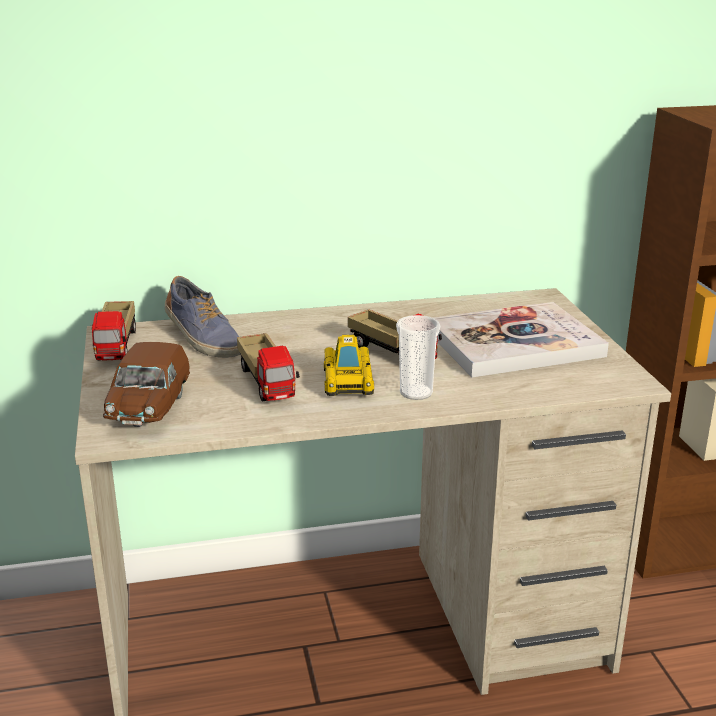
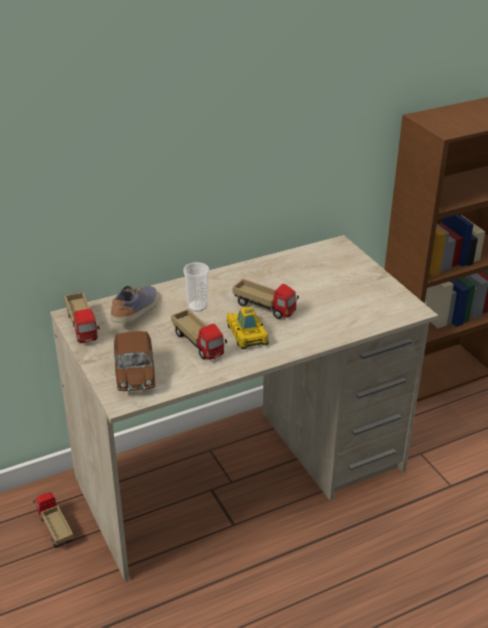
camera: 15 degrees left, 10 degrees up
(60, 660) = (54, 529): none -> toy truck
(203, 339) = (136, 312): shoe -> shoe turned 105 degrees counterclockwise
(416, 393) = (292, 337): cup -> cup (197, 306)
(514, 344) = (335, 288): book -> none

